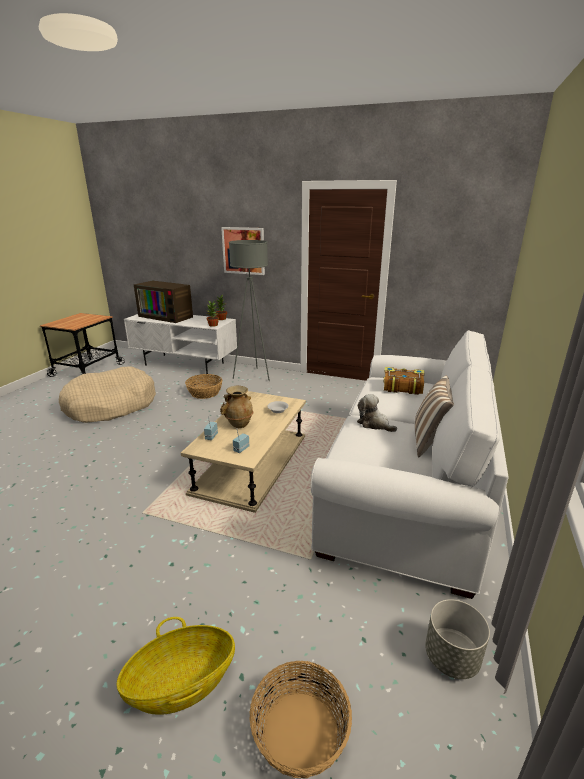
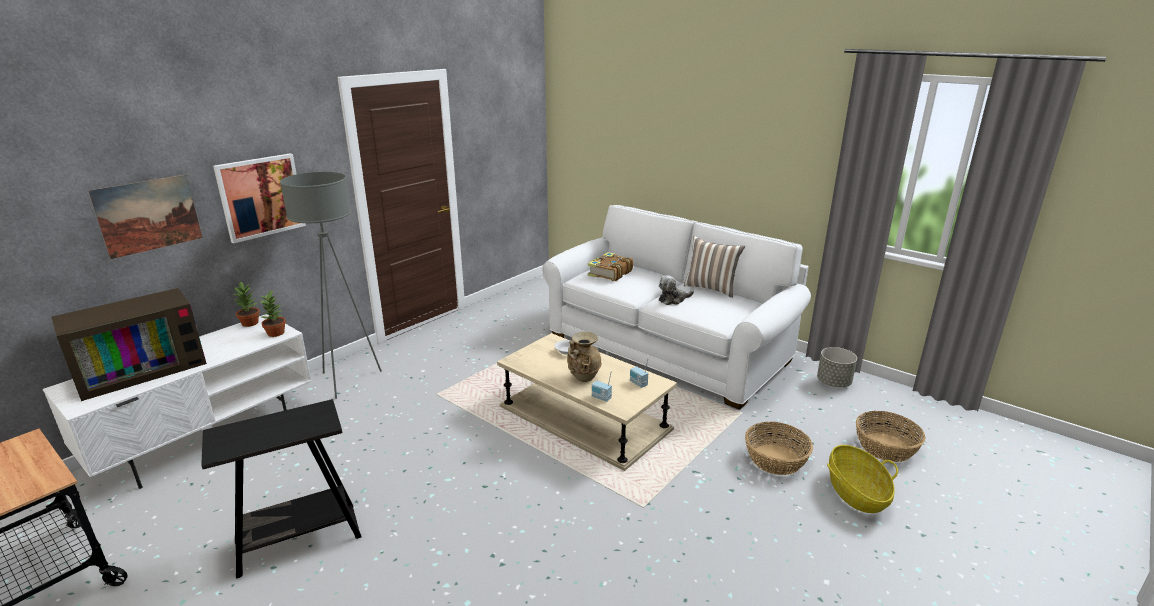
camera: 70 degrees left, 0 degrees up
(110, 405) = (298, 539): beige dog bed -> black side table
(192, 246) = (148, 215): none -> picture
(205, 393) = (359, 429): basket -> basket (775, 459)

